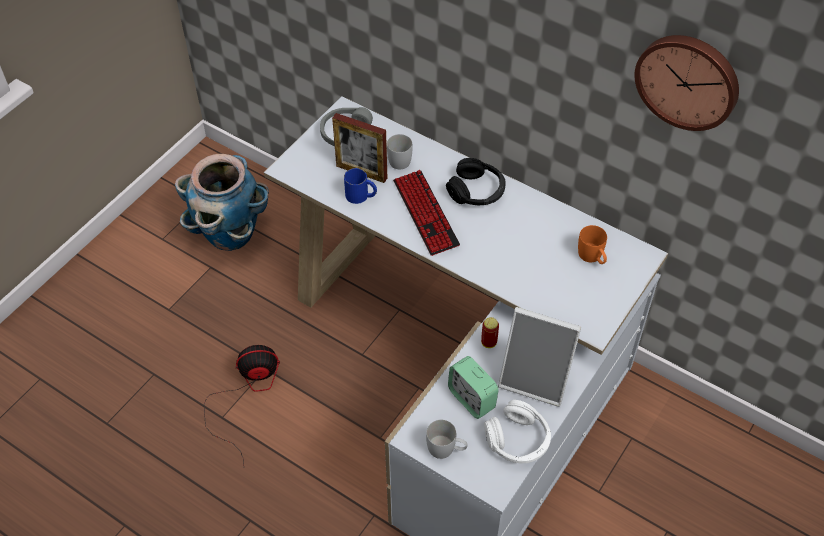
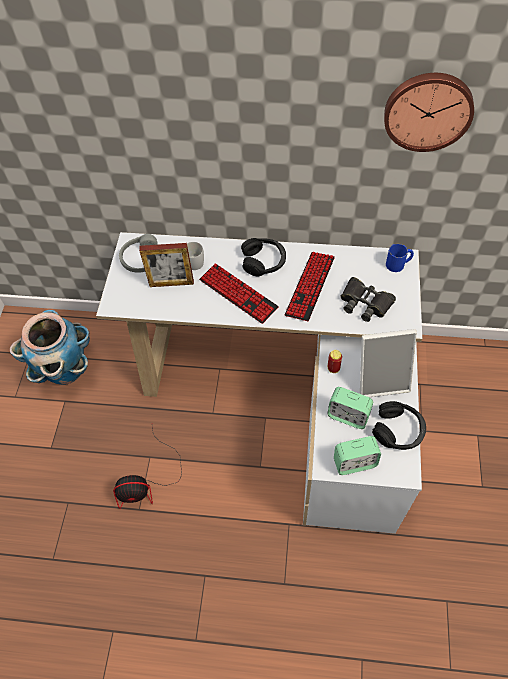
camera: 25 degrees left, 5 degrees up
(247, 394) = (147, 482): fan -> fan turned 150 degrees counterclockwise
(361, 196) = (182, 301): blue mug -> blue mug (398, 264)
(446, 449) = (354, 462): white mug -> alarm clock
(510, 239) = (310, 286): none -> keyboard
(518, 440) = (398, 430): white headphones -> black headphones
(562, 284) = (365, 303): none -> black binoculars
(592, 257) = (372, 275): orange mug -> none

